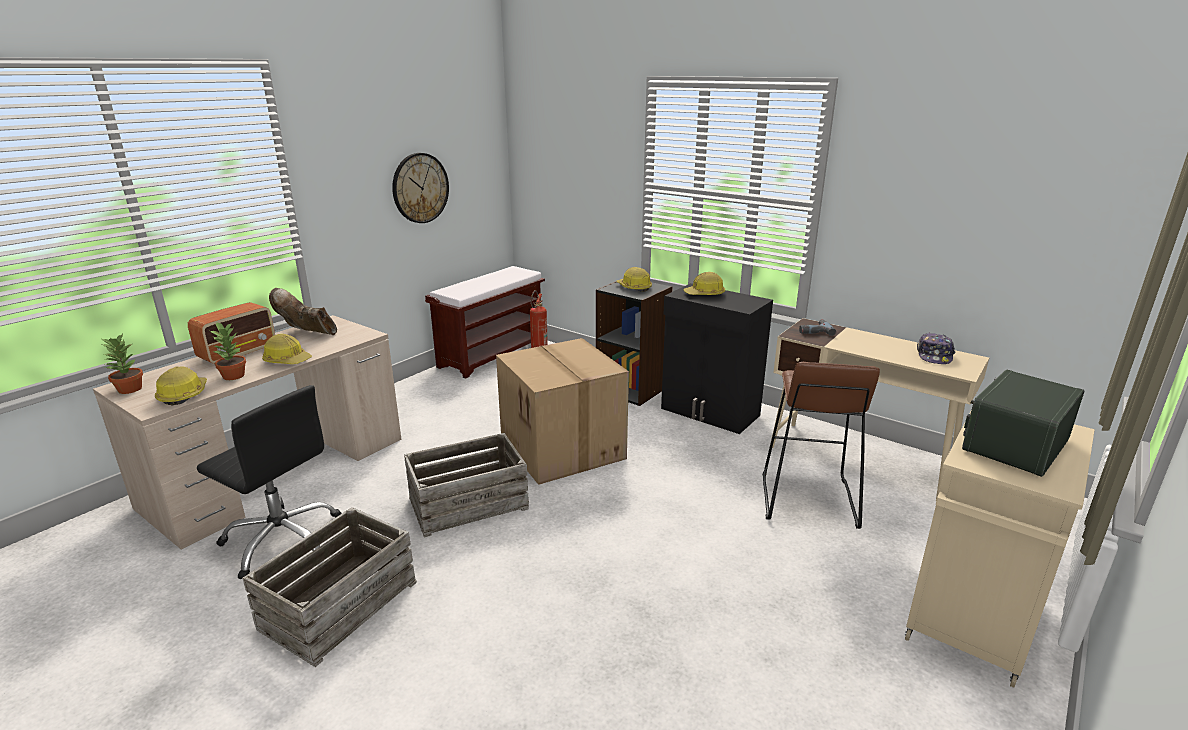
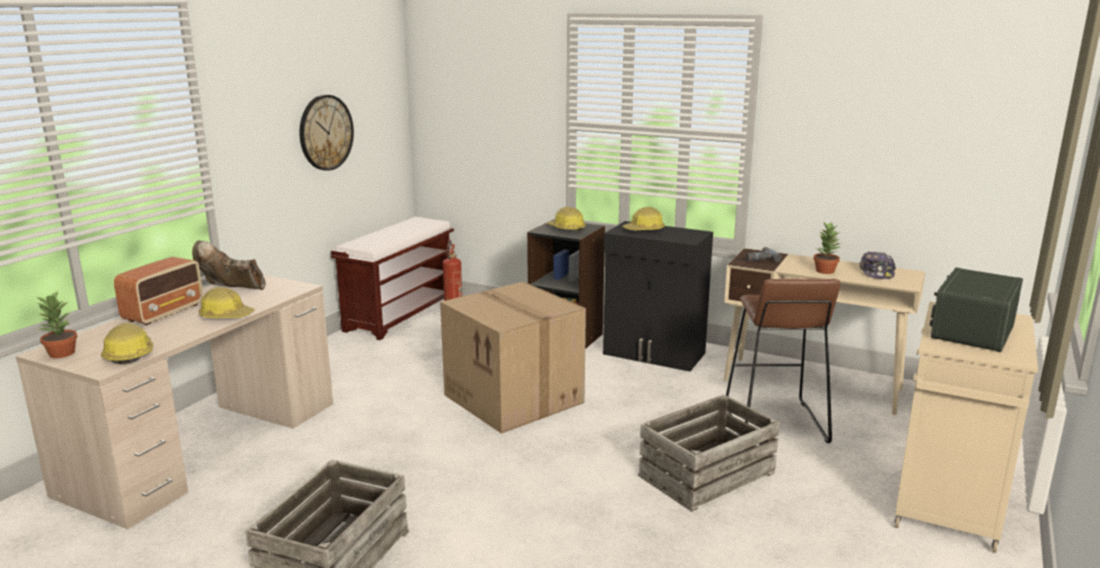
camera: 10 degrees left, 5 degrees down
(234, 376) = (175, 333): potted plant -> potted plant (824, 271)
(283, 539) = (242, 509): black office chair -> none
(468, 504) = (434, 458): crate -> crate (707, 475)

